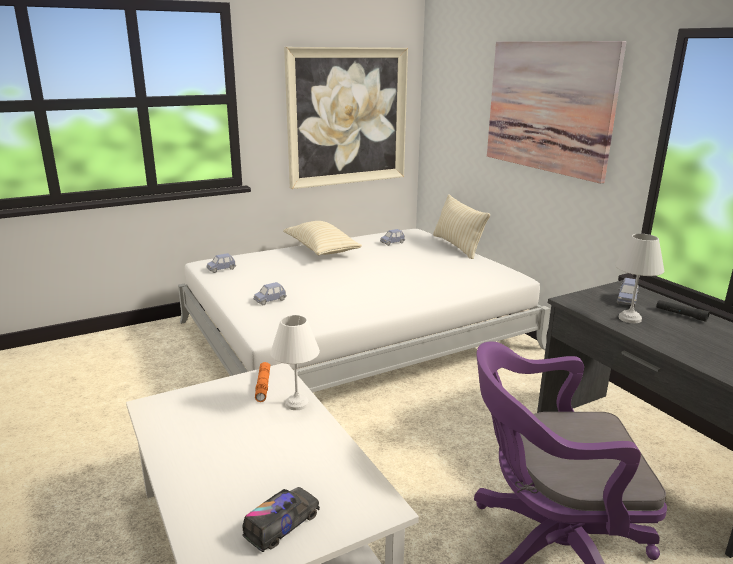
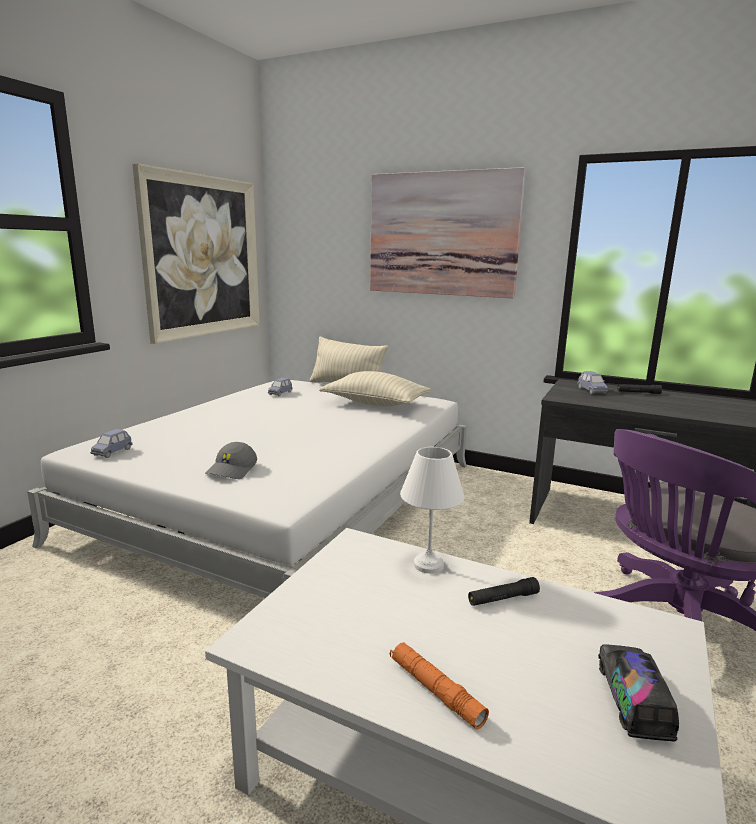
camera: 35 degrees left, 5 degrees down
(263, 385) = (361, 560): orange flashlight -> orange flashlight (435, 690)
(270, 300) = (232, 470): blue toy car -> grey cap
(307, 441) = (502, 599): none -> black flashlight
(321, 250) = (214, 411): beige pillow -> beige pillow (375, 404)
(631, 318) = (619, 401): white table lamp -> none

